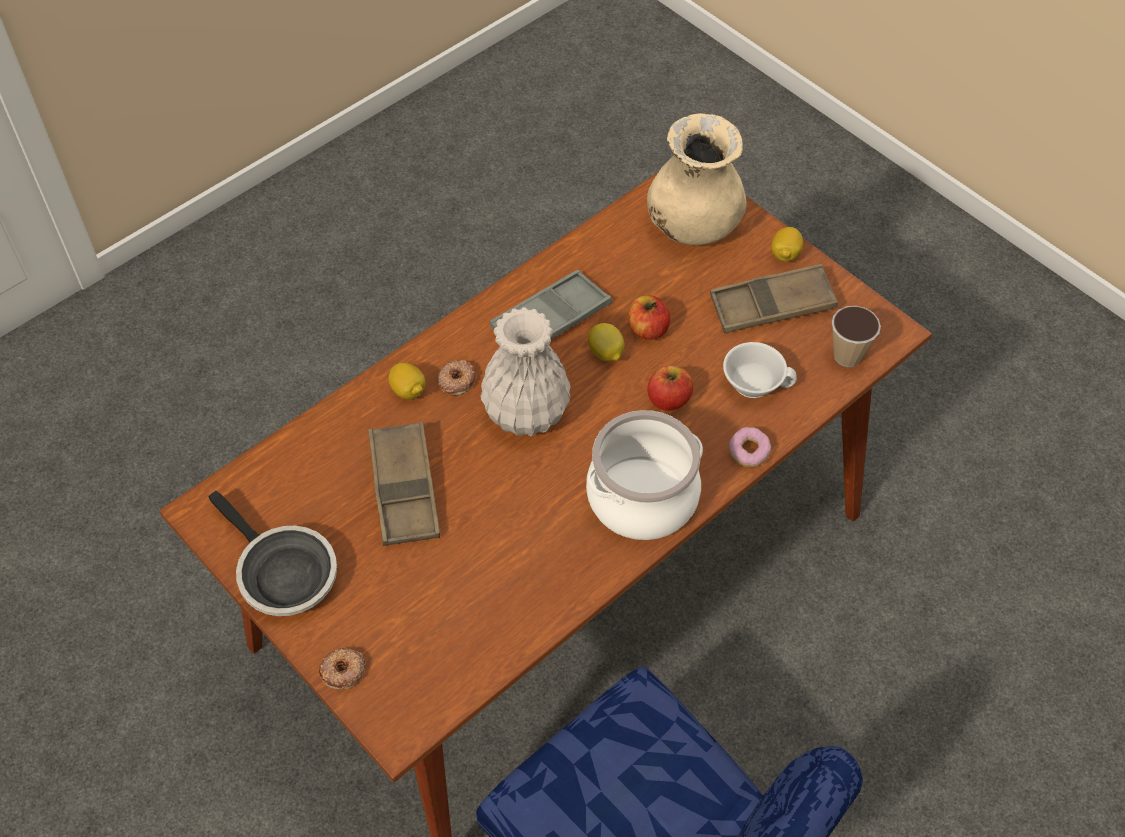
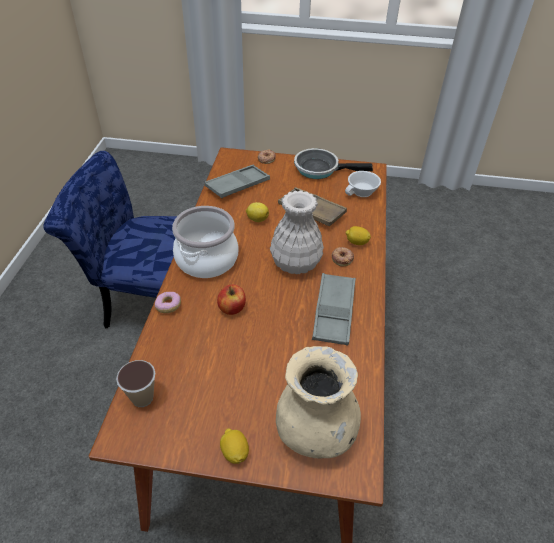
camera: 140 degrees right, 10 degrees down
(462, 630) = (238, 185): none -> grey tray
(606, 353) = (286, 312): lemon -> lemon (257, 219)
(648, 329) = (277, 339): apple -> none
(754, 381) = (192, 345): white cup -> white cup (362, 192)
(772, 305) = (215, 403): brown tray -> none

